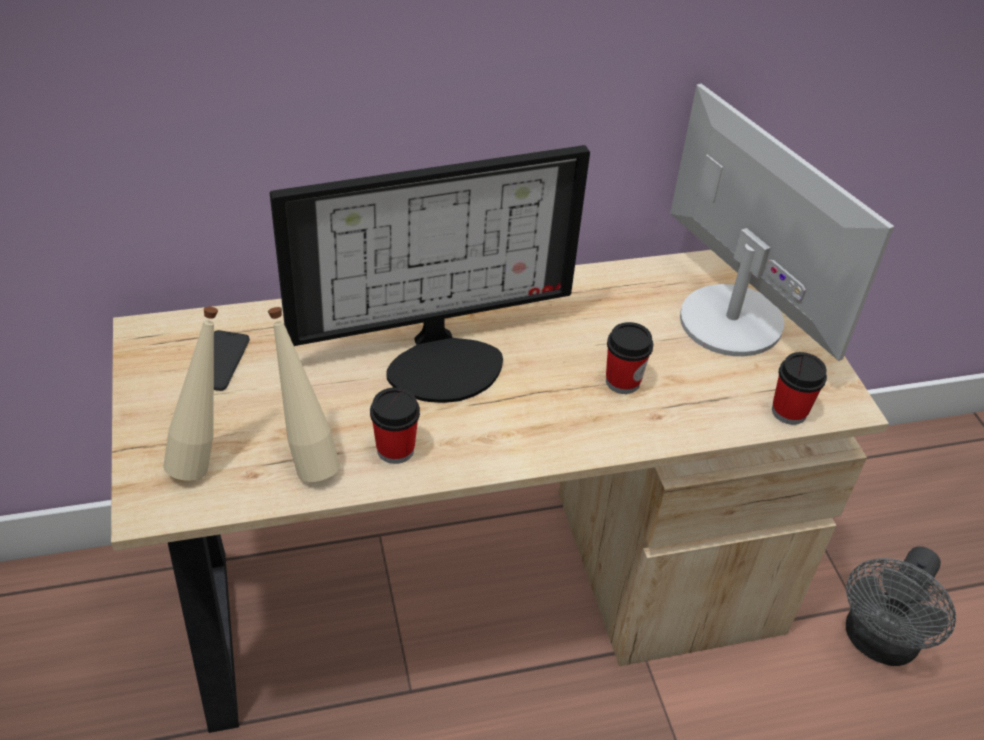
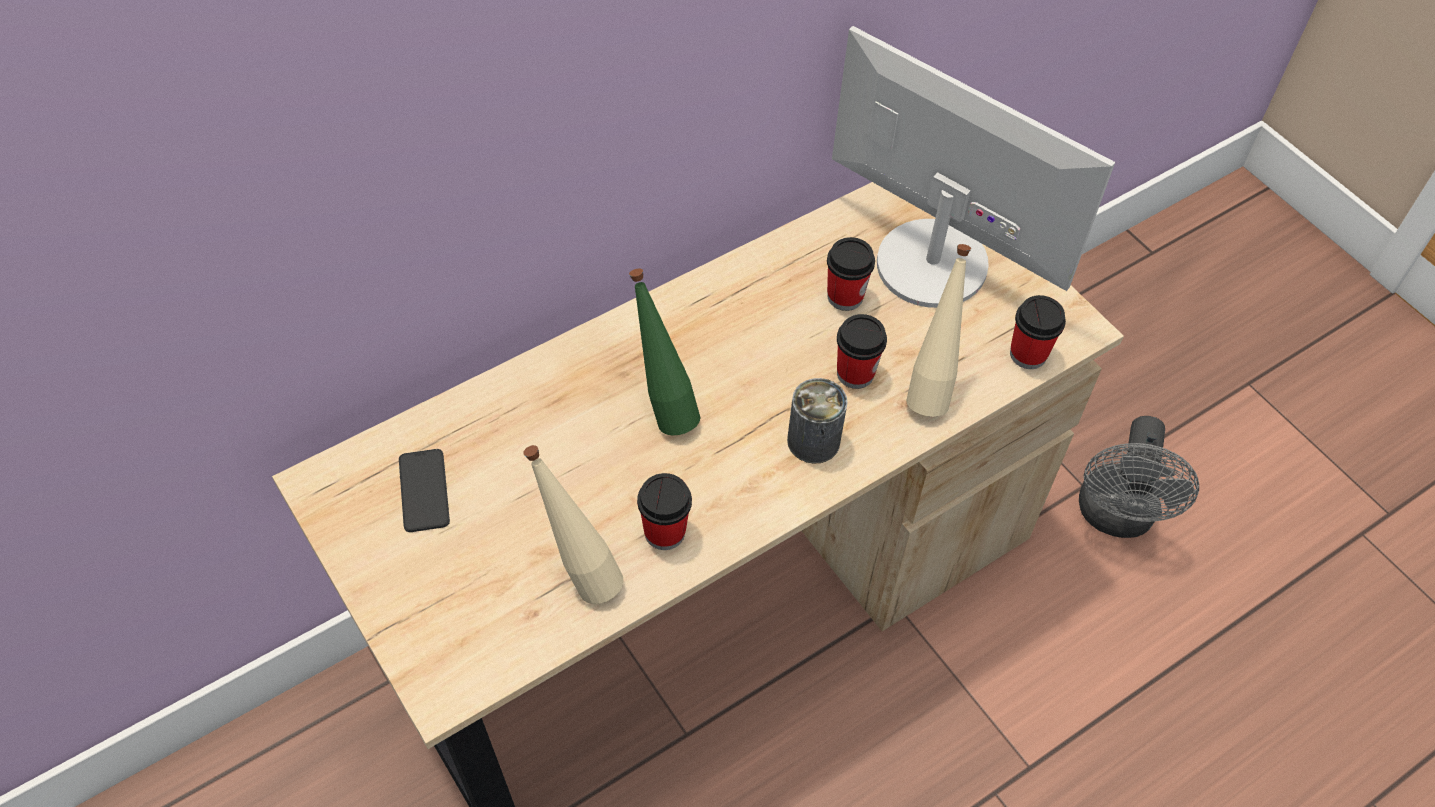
camera: 20 degrees left, 10 degrees up
(205, 457) = (471, 611): beige bottle -> beige bottle (929, 388)
(443, 360) = (663, 409): monitor -> green bottle
(560, 420) = (813, 441): none -> can
(642, 324) = (845, 296): none -> cup

